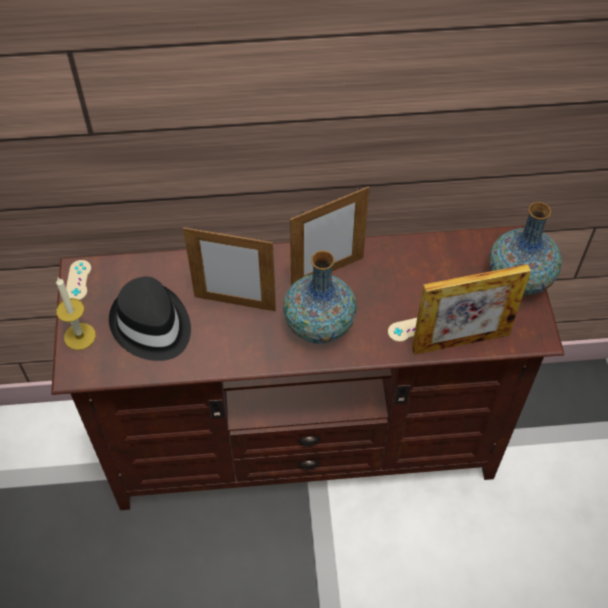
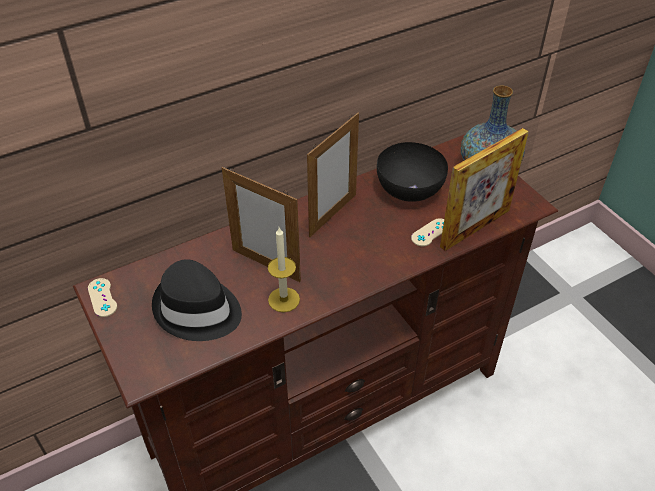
camera: 25 degrees left, 10 degrees down
(80, 336) = (130, 344): candle -> candle (284, 299)
(235, 303) = (266, 265): picture frame -> picture frame turned 45 degrees clockwise
(319, 324) = (351, 256): vase -> none
(423, 270) = (410, 188): none -> black bowl

